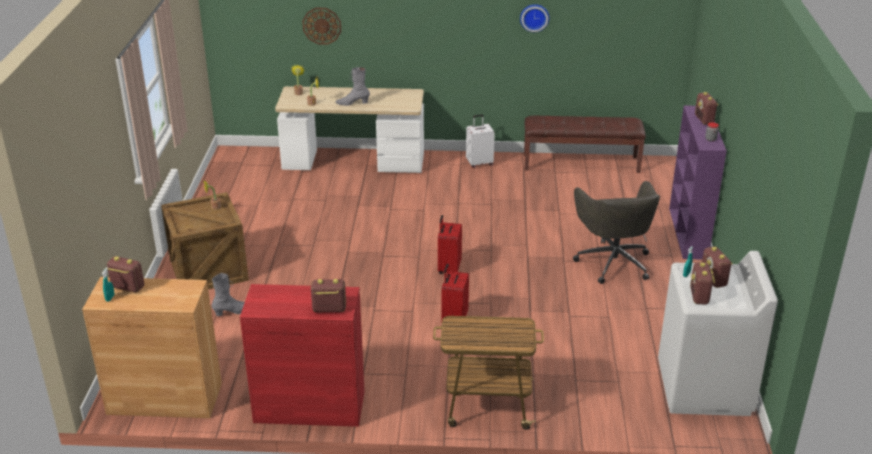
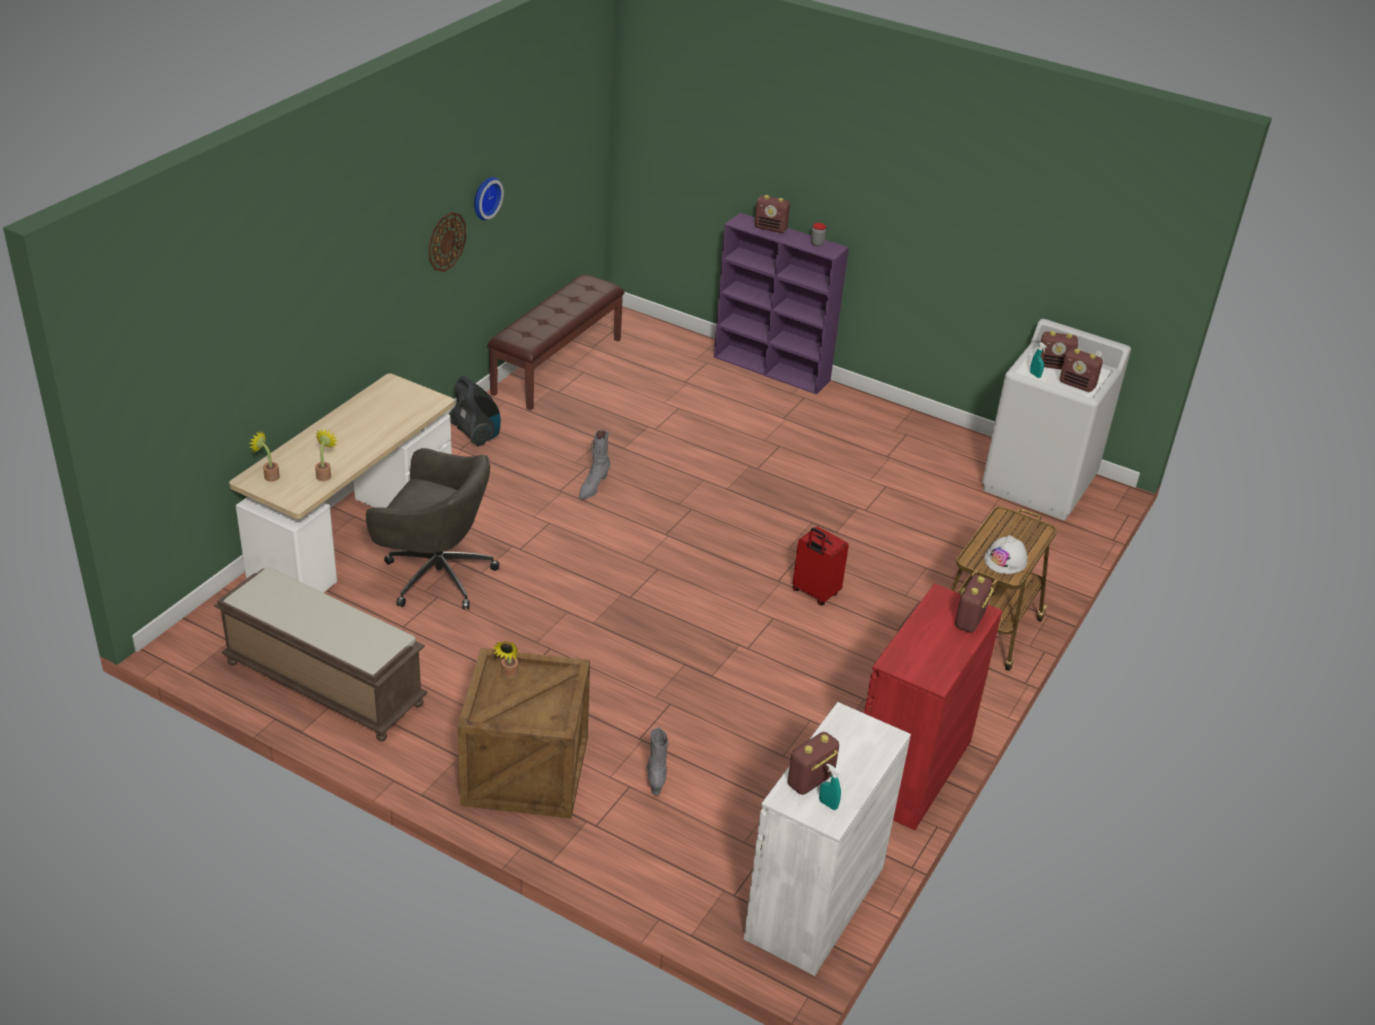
camera: 65 degrees left, 5 degrees up
(165, 399) = (815, 903): brown cabinet -> white cabinet
(231, 194) = (322, 683): none -> brown bench
(322, 25) = (263, 351): wall clock -> wall clock (446, 241)
(352, 103) = (366, 442): grey boot -> grey boot (593, 487)
(448, 268) = (704, 556): red suitcase -> none
(467, 336) = (1005, 560): none -> white hard hat
(479, 163) = (476, 435): white suitcase -> vacuum cleaner
(613, 261) = (786, 438): grey office chair -> grey office chair (435, 575)

